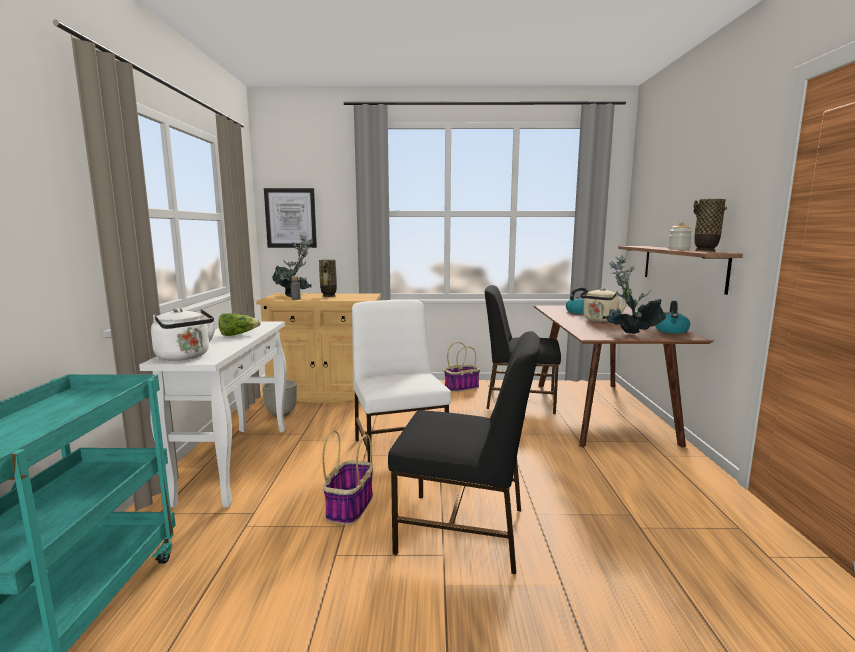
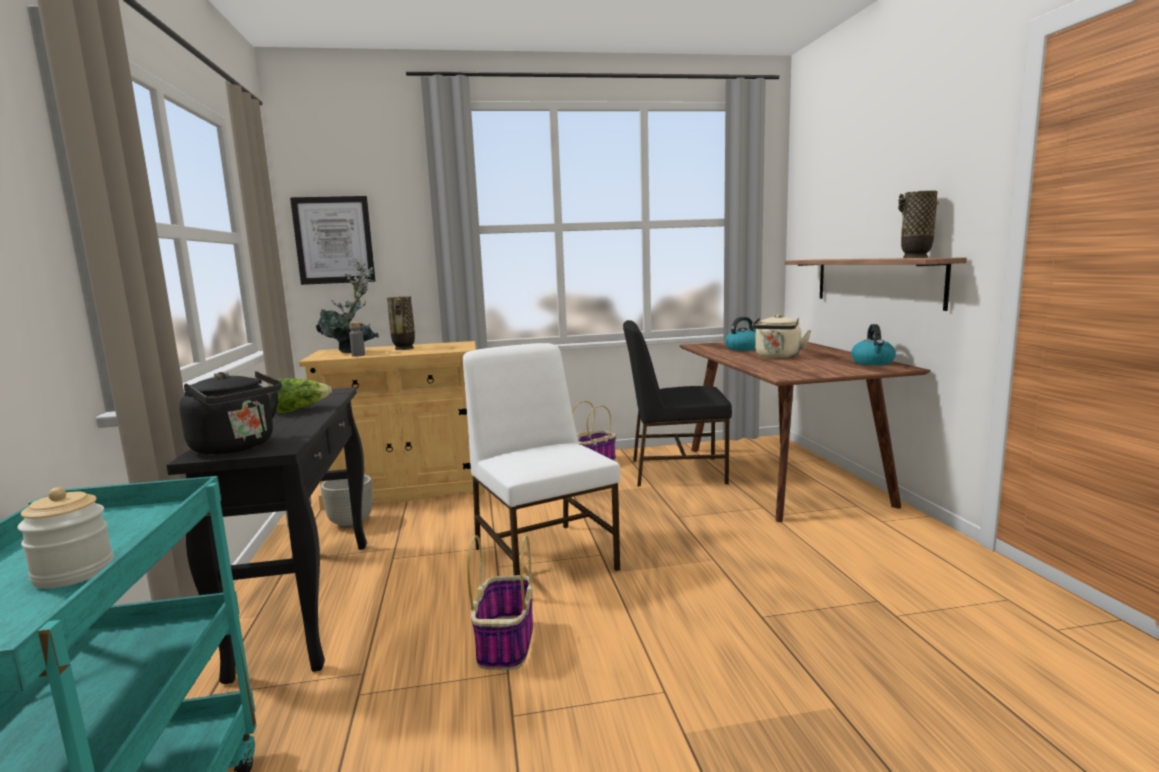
camera: 10 degrees left, 0 degrees up
(185, 357) = (237, 447): white kettle -> black kettle
(236, 462) = (307, 601): white console table -> black console table
(464, 531) = (679, 654): black chair -> none
(628, 335) = (828, 371): potted plant -> none
(678, 249) = (875, 258): jar -> jar (74, 573)

